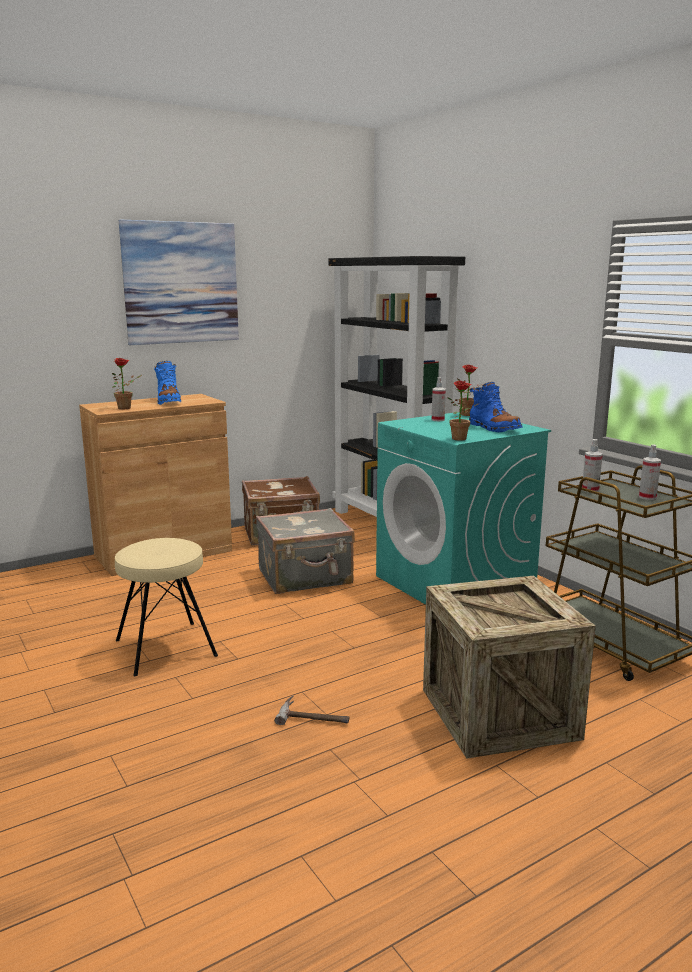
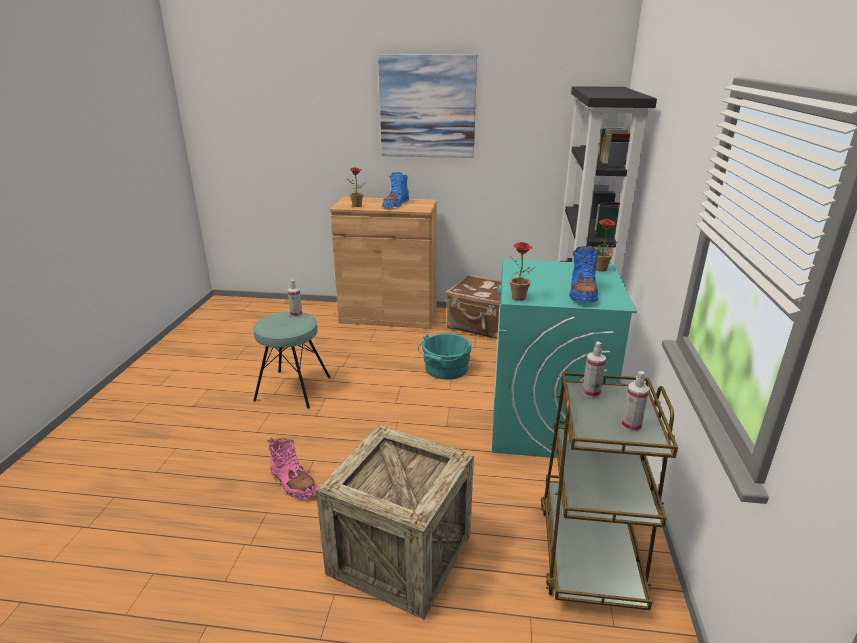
camera: 40 degrees right, 10 degrees up
(165, 648) = (293, 389): beige stool -> turquoise stool
(305, 577) = (445, 369): grey suitcase -> turquoise bucket
(314, 716) = (293, 483): hammer -> pink boot
(438, 420) = (557, 269): spray bottle -> spray bottle (296, 314)

